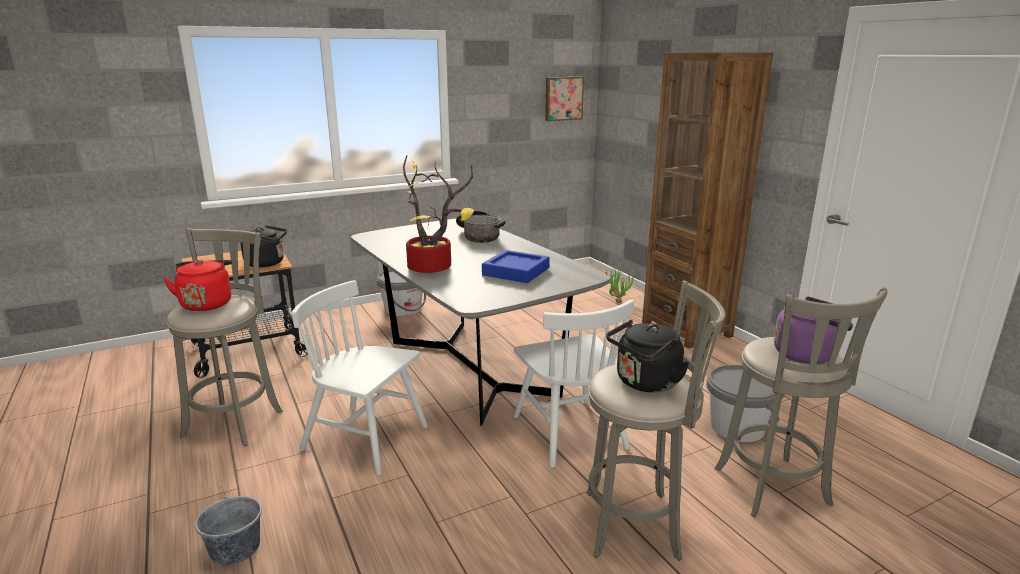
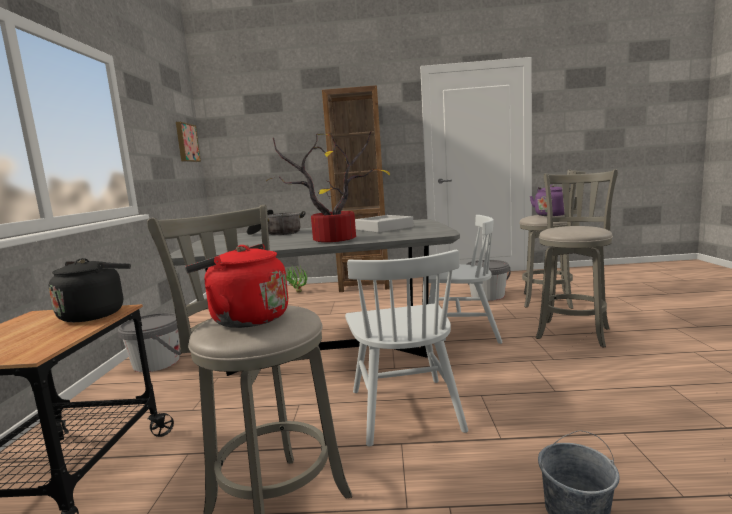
camera: 60 degrees left, 10 degrees down
(366, 439) = (405, 409): white chair -> white chair turned 60 degrees counterclockwise
(516, 271) = (383, 228): blue tray -> grey tray
(645, 383) = (578, 228): black kettle -> none

